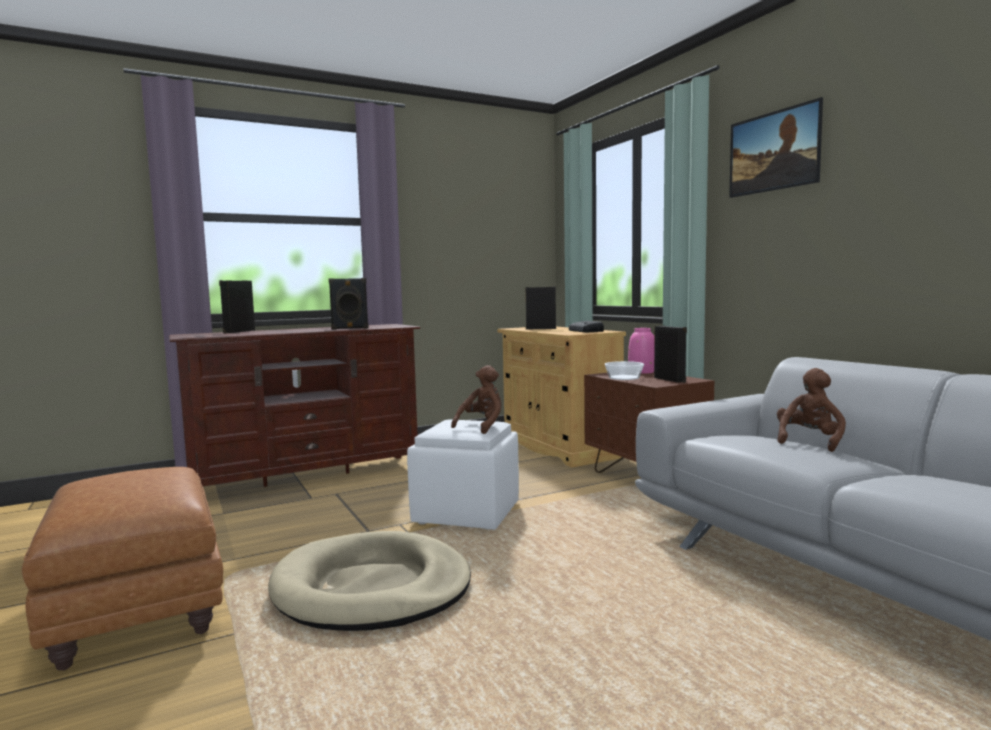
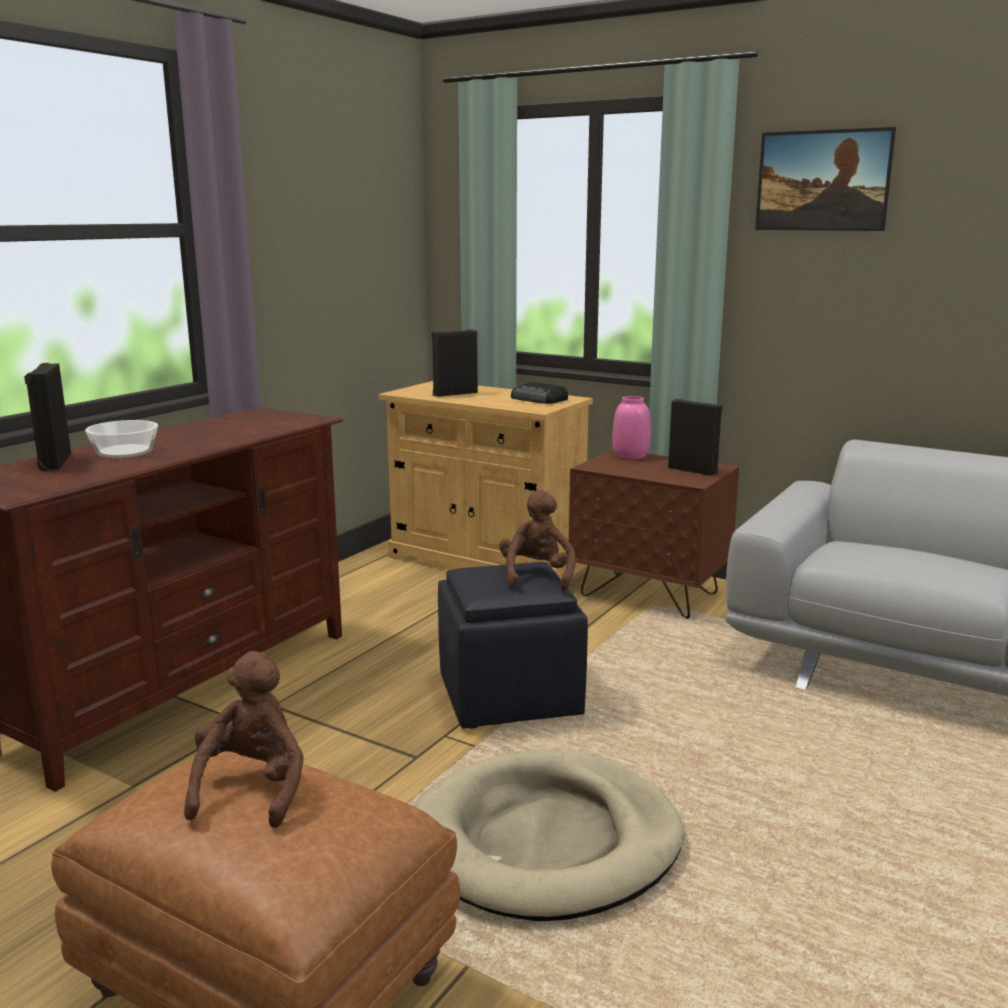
camera: 30 degrees left, 10 degrees up
(350, 328) = (246, 435): black speaker -> none
(468, 513) = (510, 695): white ottoman -> black ottoman
(623, 377) = (632, 471): bowl -> bowl (124, 451)
(809, 441) = (919, 548): brown plush toy -> brown plush toy (252, 789)

